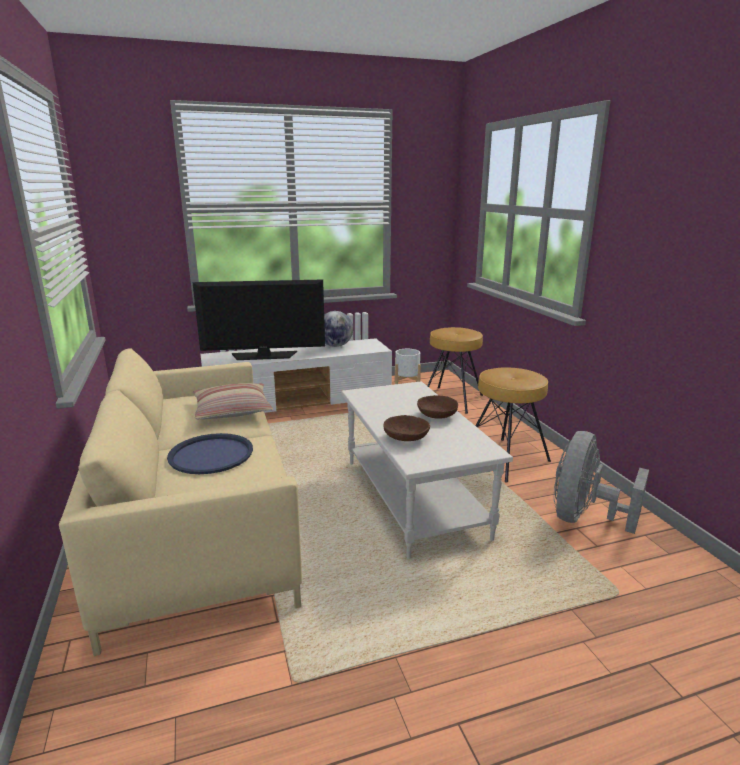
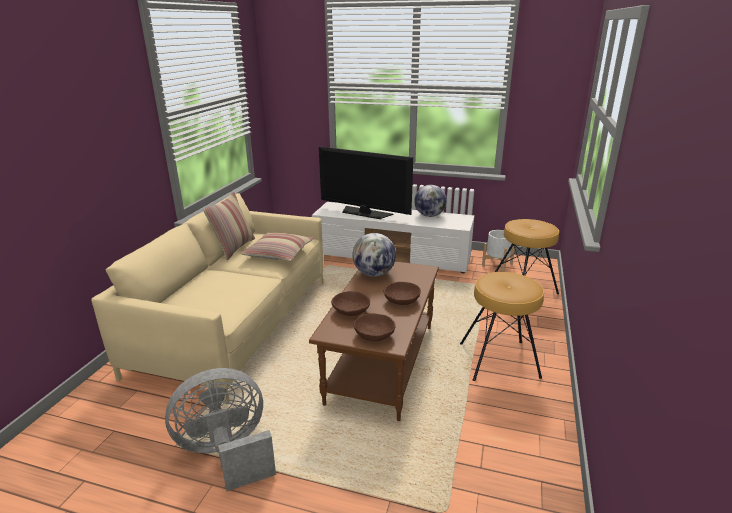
camera: 35 degrees right, 5 degrees up
(162, 419) = (234, 248): none -> pillow
(211, 455) = (225, 282): blue tray -> none
(374, 401) = (374, 274): none -> globe
(411, 498) = (381, 362): white coffee table -> brown coffee table
(461, 450) = (374, 335): none -> brown bowl
(584, 517) = (502, 440): grey fan -> grey fan (227, 453)

